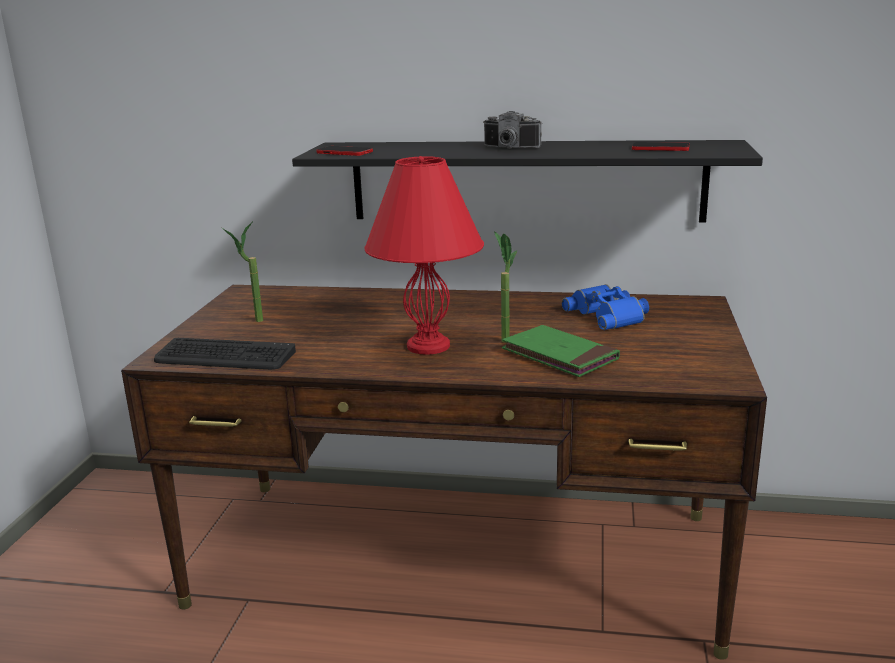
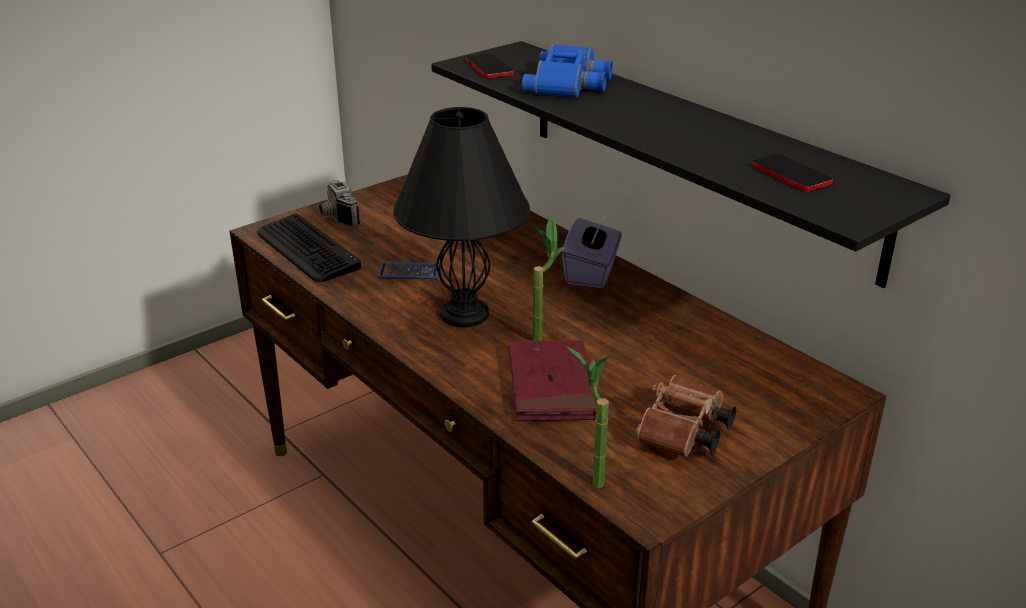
camera: 40 degrees right, 10 degrees up
(251, 320) = (385, 216): potted plant -> potted plant (588, 478)
(338, 340) = (409, 272): none -> phone
(427, 346) = (464, 314): red table lamp -> black table lamp
(465, 301) = (591, 272): none -> purple tissue box
(509, 148) = (642, 114): camera -> camera (336, 218)
(559, 355) = (551, 385): green book -> red book
(609, 315) = (696, 359): blue binoculars -> blue binoculars (570, 83)
(675, 346) = (683, 435): none -> brown binoculars

